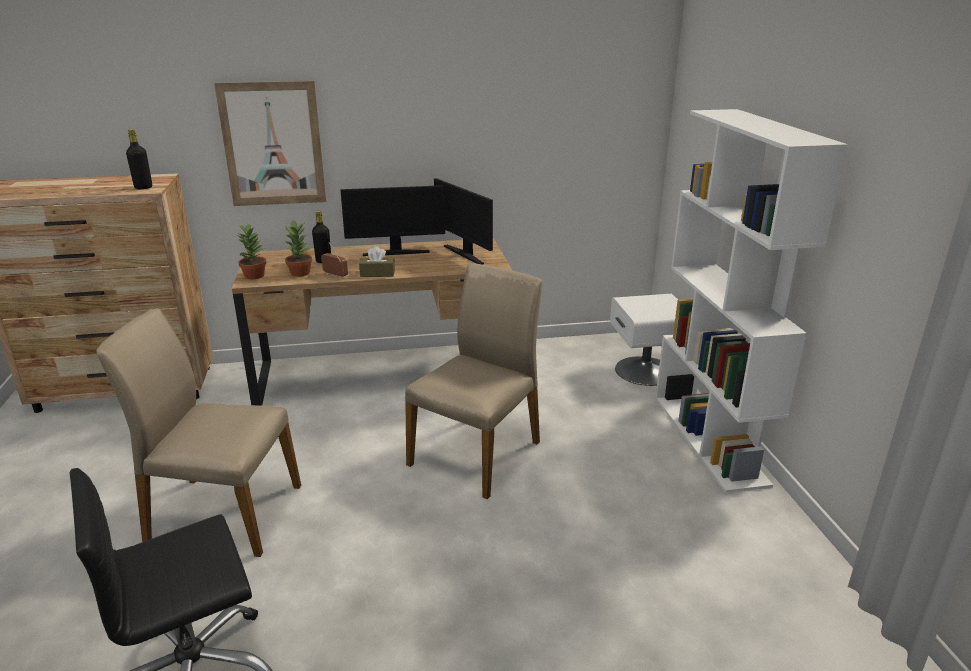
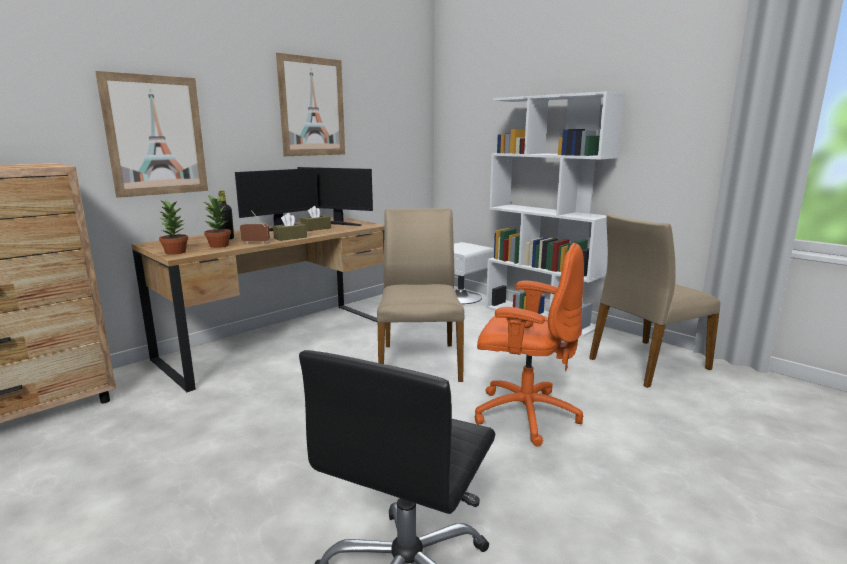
camera: 35 degrees left, 10 degrees down
(143, 187) = (41, 166): black bottle -> none
(223, 513) = (260, 465): beige chair -> beige chair (646, 363)
(428, 260) = (316, 228): none -> brown tissue box
(464, 103) = (312, 107): none -> picture
(494, 570) = (524, 414): none -> orange office chair

